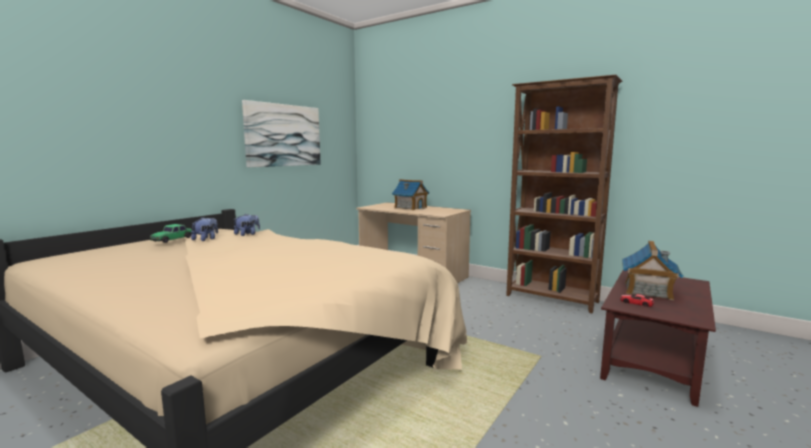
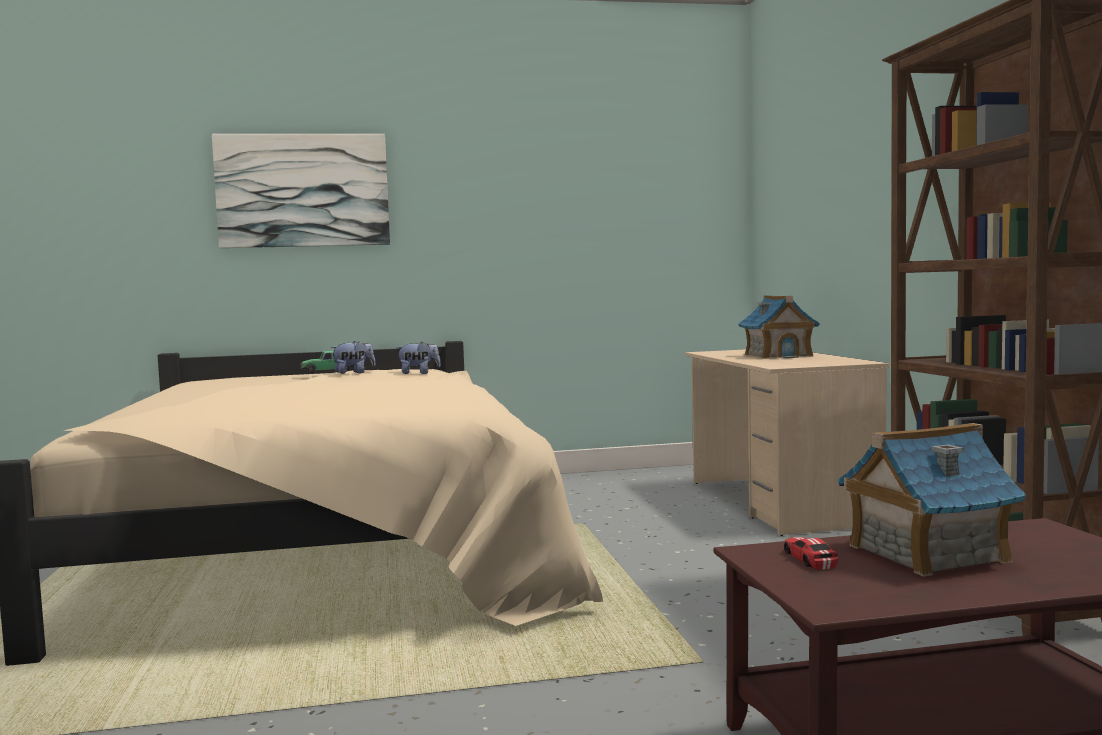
camera: 45 degrees right, 5 degrees down
(283, 135) = (570, 221): picture -> picture (303, 190)

